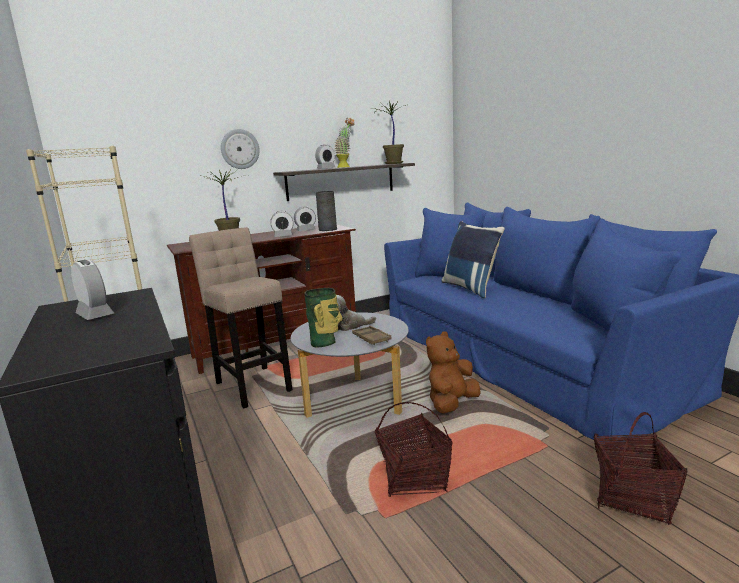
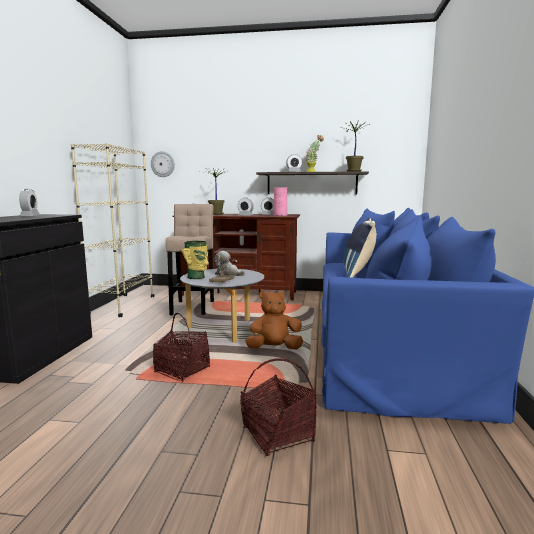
camera: 35 degrees right, 5 degrees down
(240, 149) = (239, 156): wall clock -> wall clock (163, 164)
(327, 229) = (280, 215): grey vase -> pink vase

